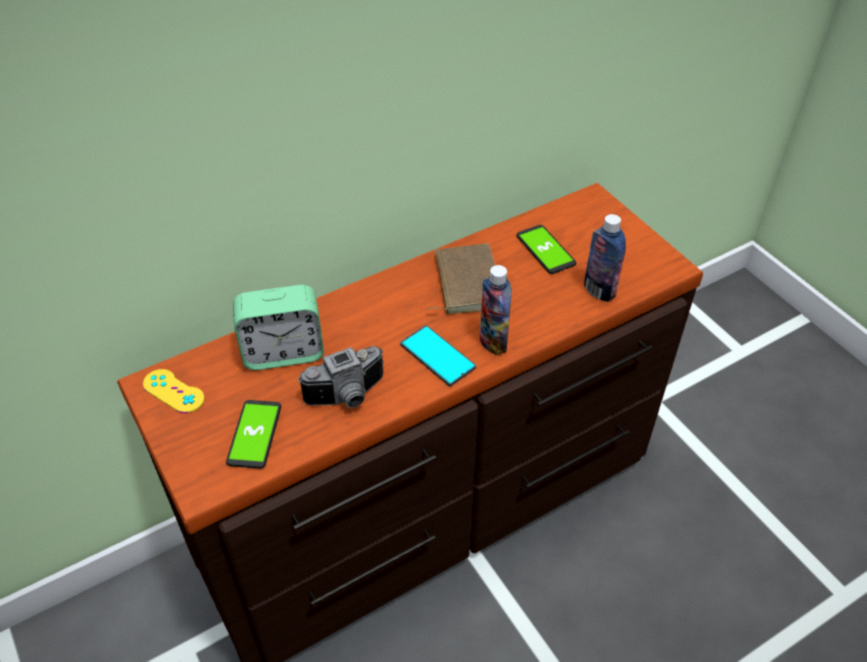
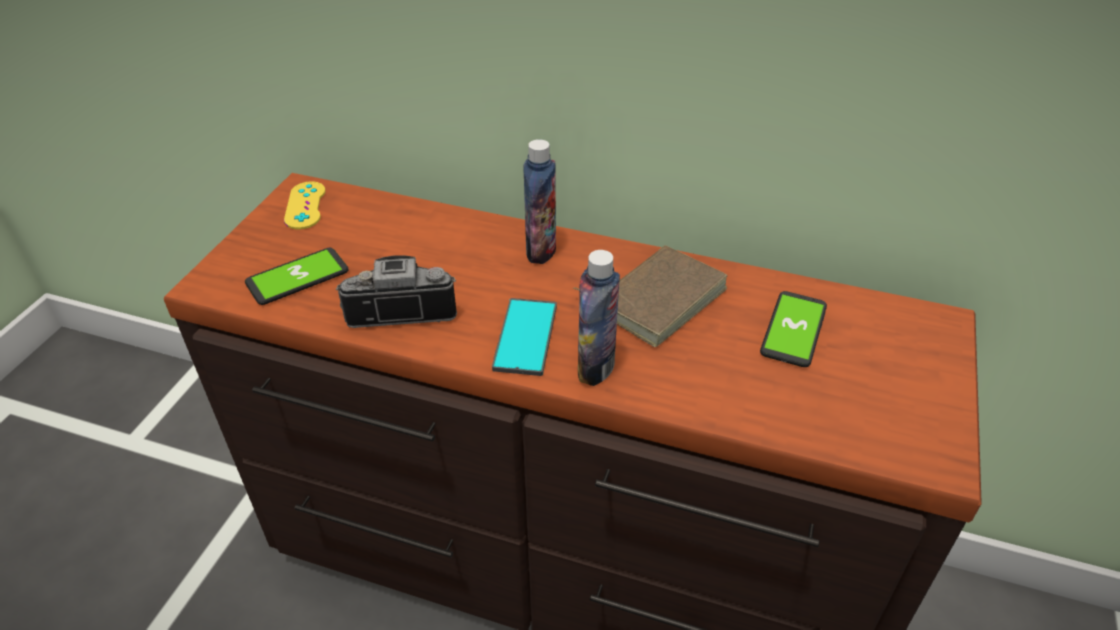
camera: 50 degrees right, 5 degrees down
(283, 352) = (416, 236): alarm clock -> none
(348, 397) = (402, 308): camera -> camera turned 150 degrees clockwise
(599, 290) = (794, 413): bottle -> bottle (541, 250)

